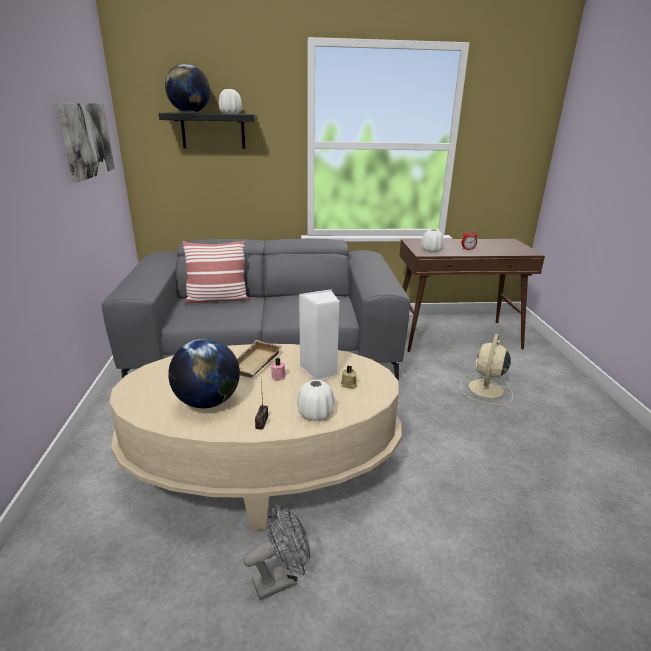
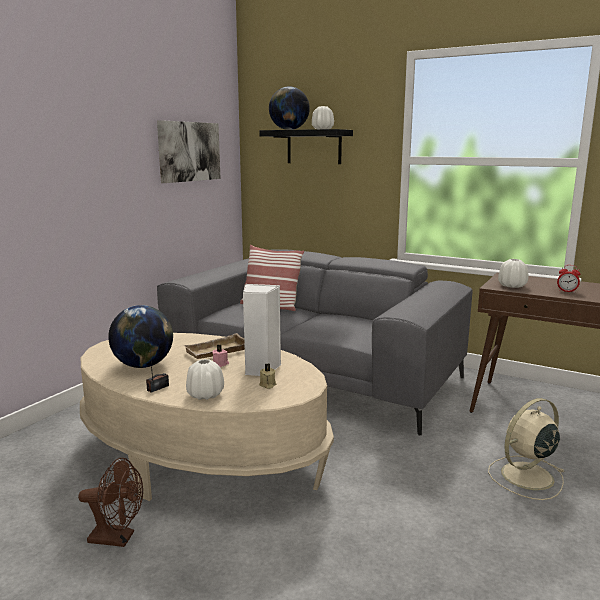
camera: 35 degrees right, 10 degrees down
(281, 579) = (118, 538): grey fan -> brown fan

